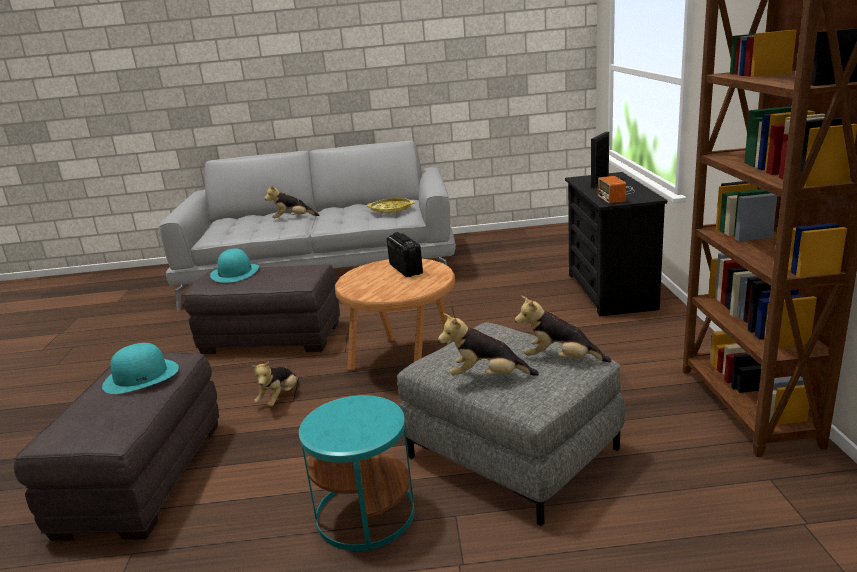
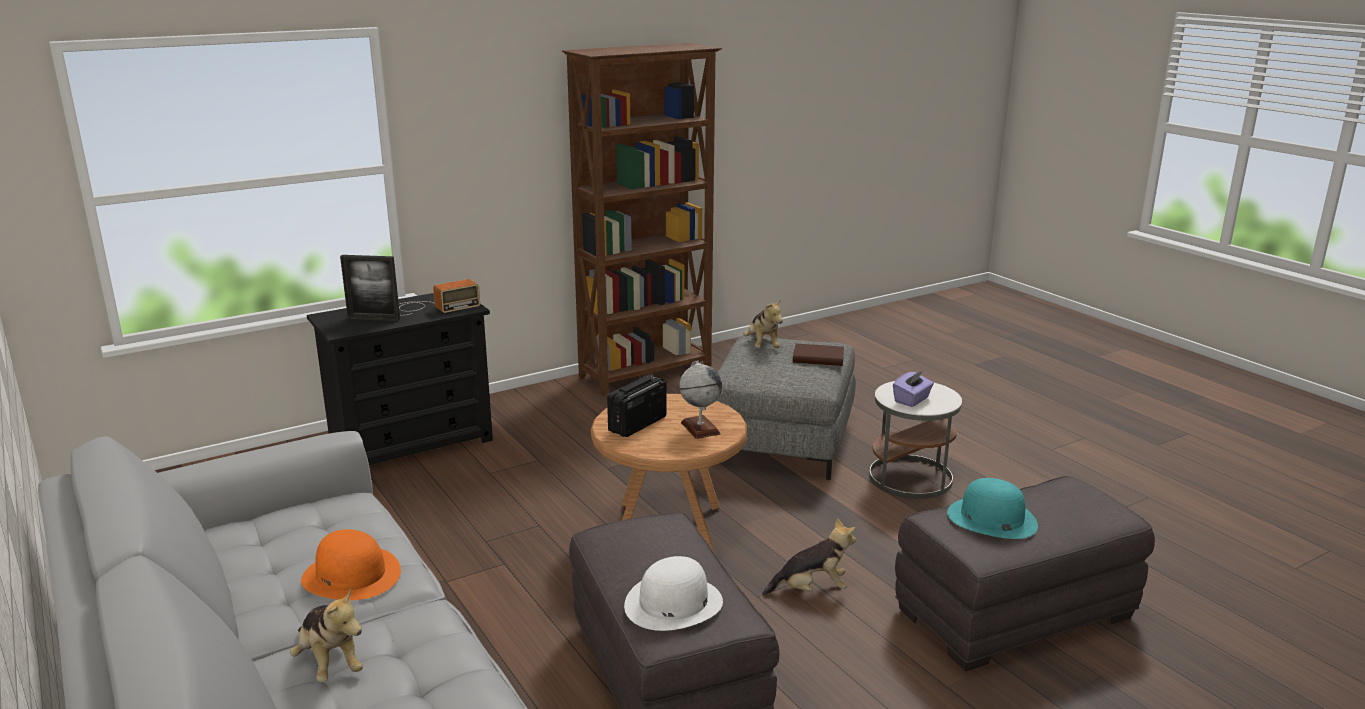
camera: 120 degrees left, 0 degrees up
(235, 273) = (673, 603): turquoise hat -> white hat
(341, 217) = (352, 575): none -> orange hat
(344, 412) = (912, 400): none -> purple tissue box
(365, 514) = (911, 478): turquoise side table -> white side table
(375, 285) = (700, 428): none -> globe
(391, 209) = (301, 528): yellow tray -> none
(487, 377) = (818, 358): plush toy -> brown book

